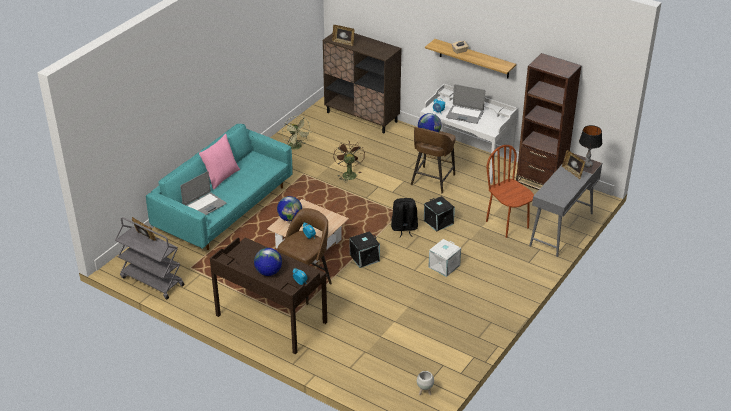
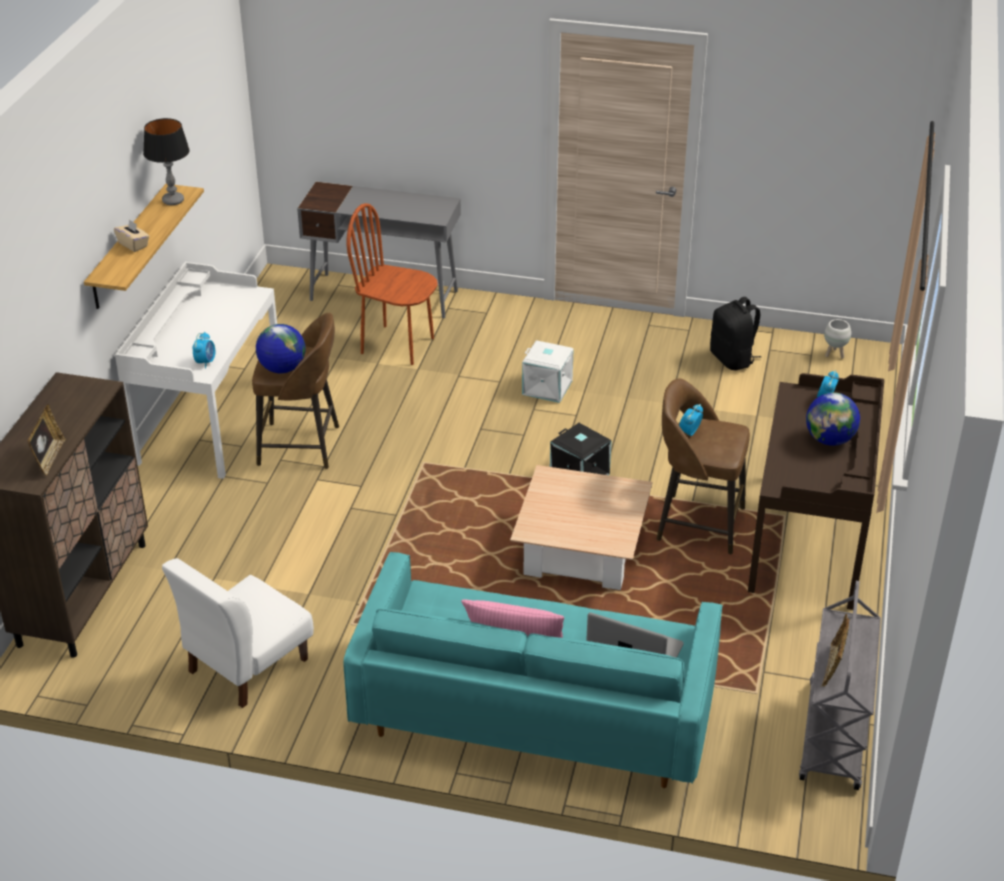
camera: 110 degrees left, 0 degrees up
(290, 218) = (582, 536): globe -> none
(297, 147) = (247, 665): green fan -> white chair
(348, 174) = (322, 558): brown fan -> none
(404, 228) = (469, 448): black backpack -> black backpack (733, 359)
(439, 222) = (428, 414): black storage box -> none
(465, 115) = (206, 330): laptop -> none
(507, 224) = (397, 345): brown chair -> brown chair turned 75 degrees clockwise
(540, 181) = (254, 330): brown bookcase -> none
(572, 172) = (357, 201): picture frame -> none
(587, 164) = (328, 192): table lamp -> table lamp (173, 201)

